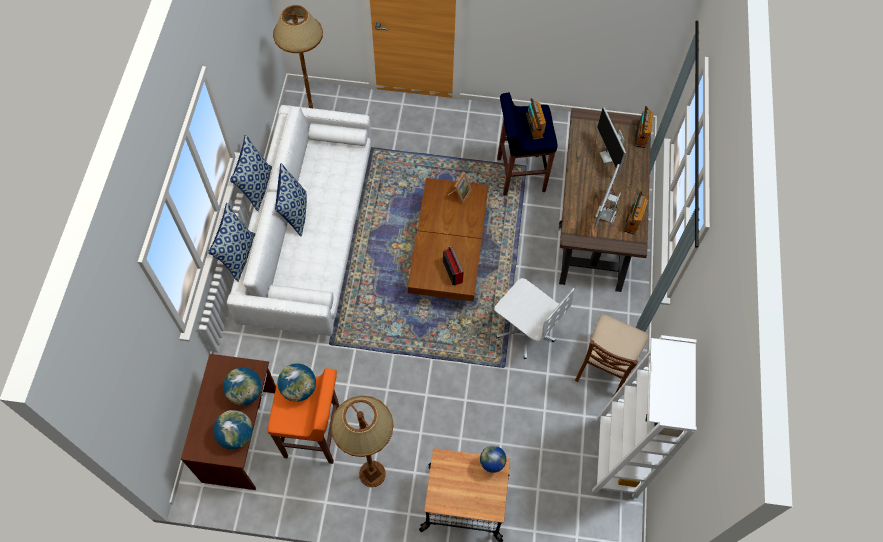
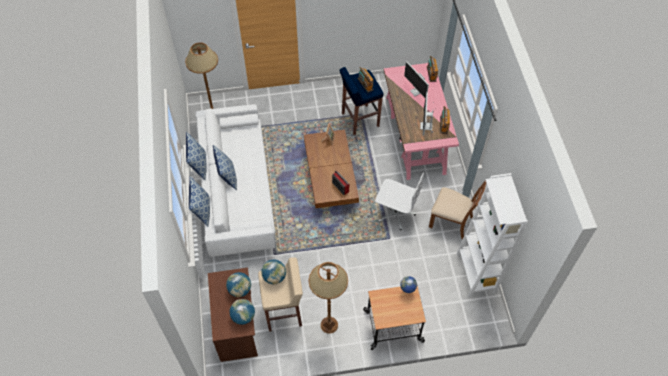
camera: 15 degrees left, 5 degrees down
(314, 435) = (284, 312): orange stool -> beige stool
(595, 219) = (415, 135): brown desk -> pink desk
(605, 367) = (451, 221): brown chair -> brown chair turned 75 degrees counterclockwise

